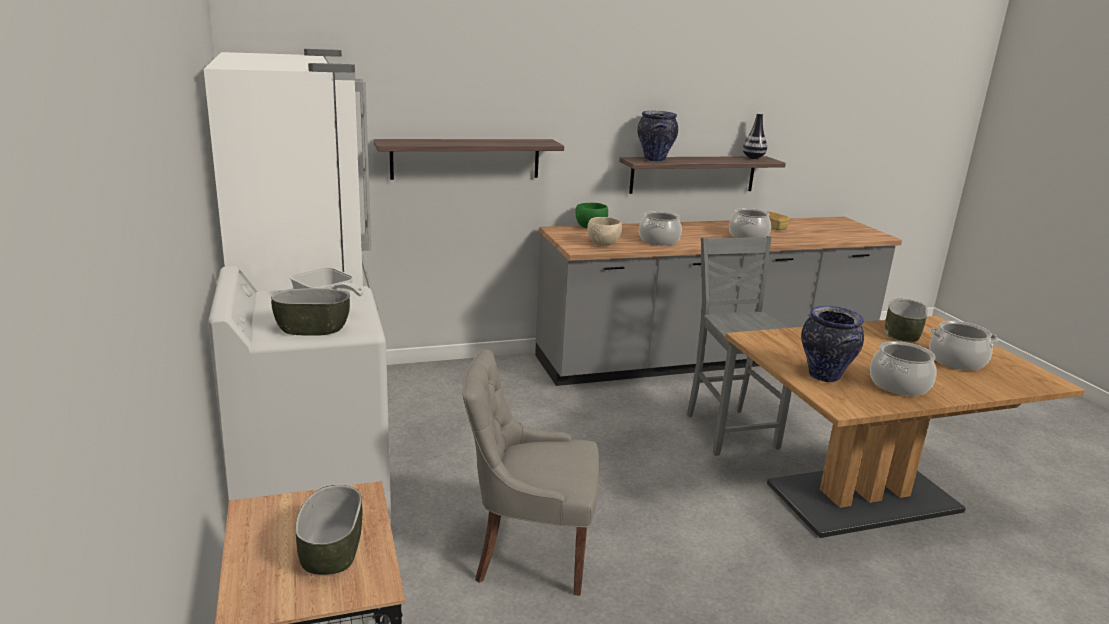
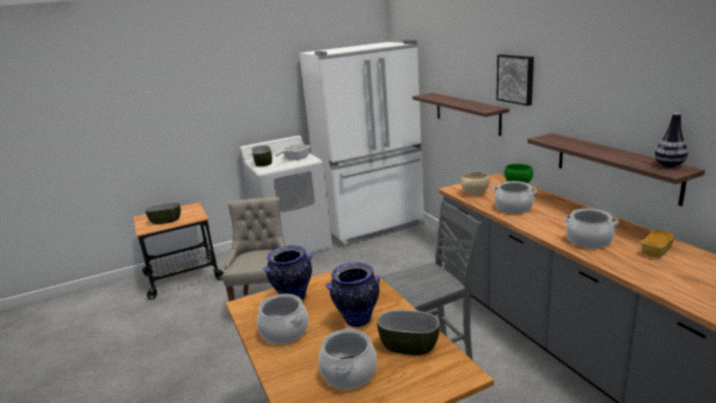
camera: 85 degrees right, 0 degrees up
(565, 100) = (516, 79): none -> picture
(655, 160) = (559, 141): vase -> vase (357, 321)

